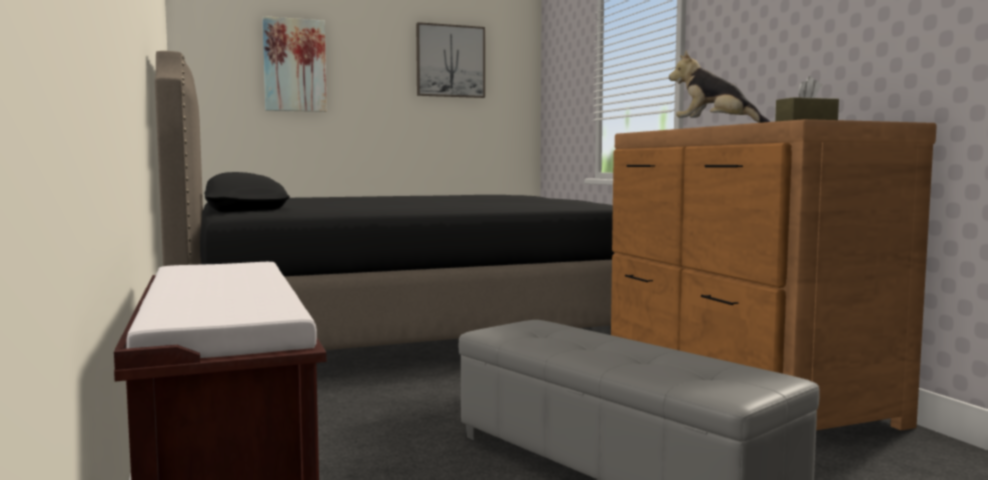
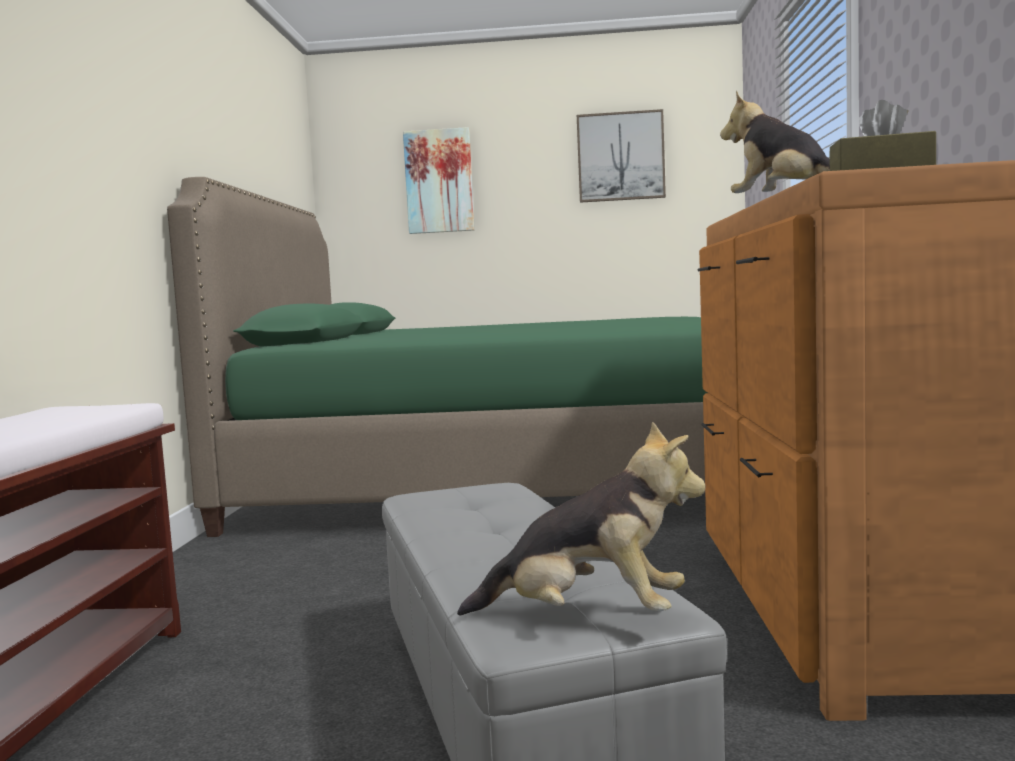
camera: 25 degrees right, 0 degrees up
(396, 330) = (505, 481): black bed -> green bed
(752, 384) = (588, 618): none -> plush toy

